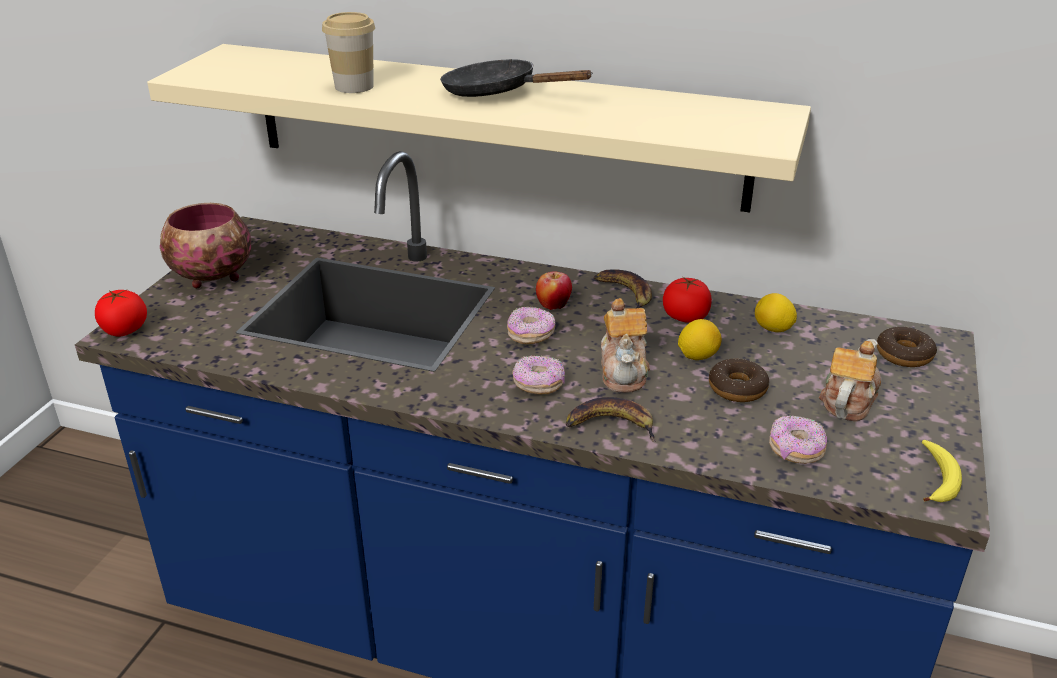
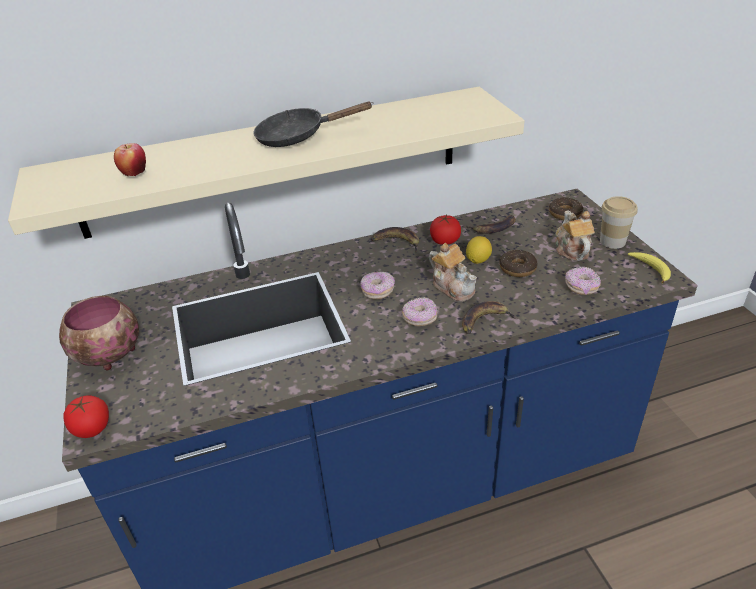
camera: 35 degrees left, 5 degrees up
(354, 86) = (191, 165): cup -> cup (612, 241)
(553, 306) = (368, 267): apple -> apple (135, 174)
(773, 329) = (494, 228): lemon -> banana

